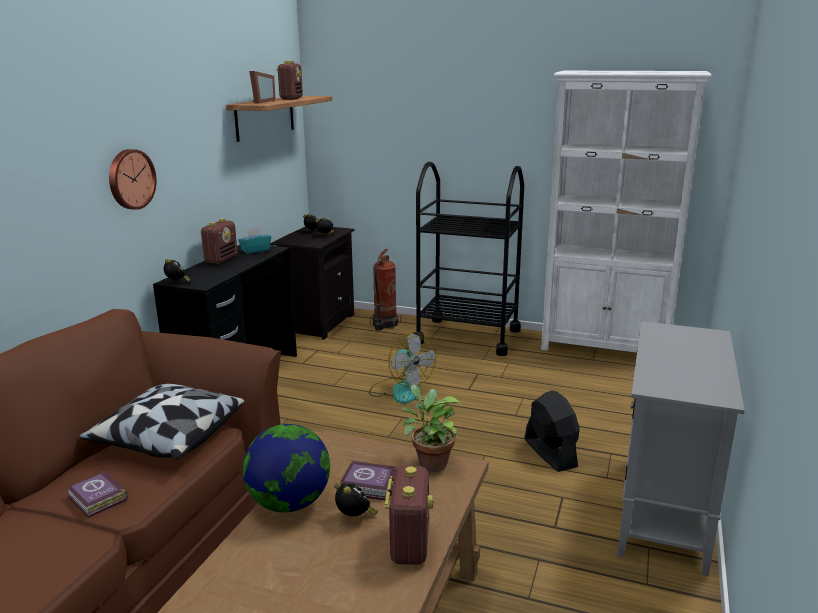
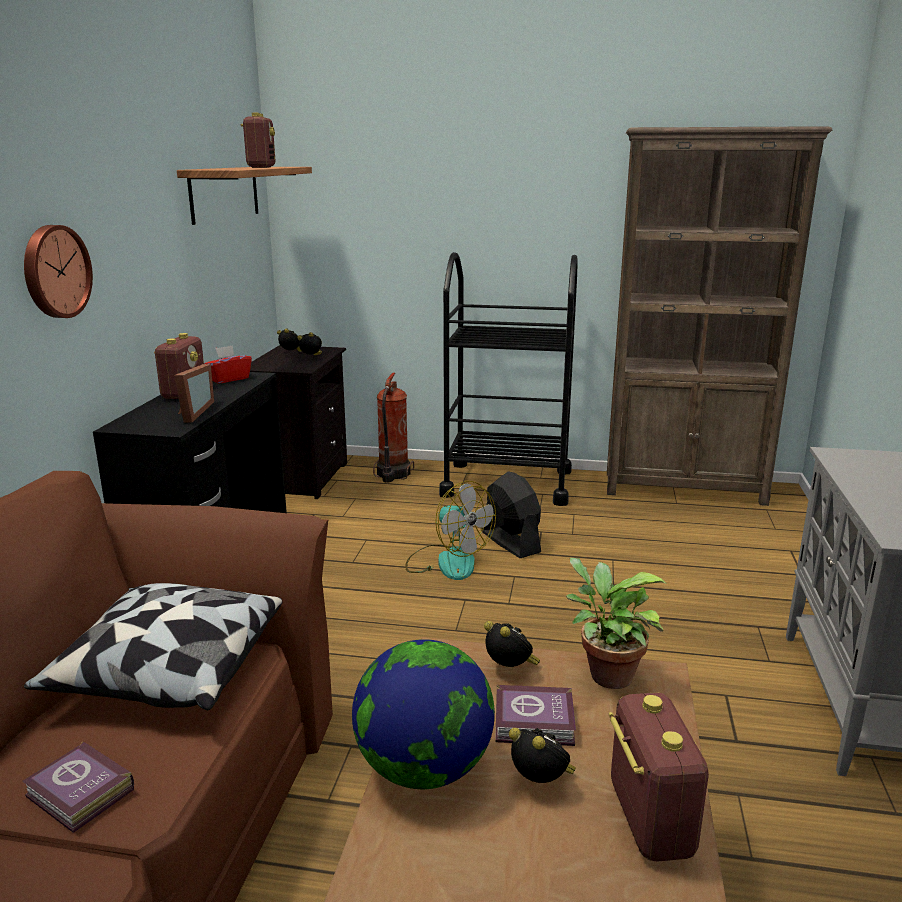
camera: 10 degrees left, 0 degrees up
(177, 283) = (131, 428): alarm clock -> alarm clock (510, 670)
(255, 250) = (228, 379): turquoise tissue box -> red tissue box
(260, 102) = (223, 168): picture frame -> picture frame (191, 412)
(550, 453) = (681, 633): black fan -> black fan (510, 541)
(605, 349) = (685, 488): white bookcase -> brown bookcase

